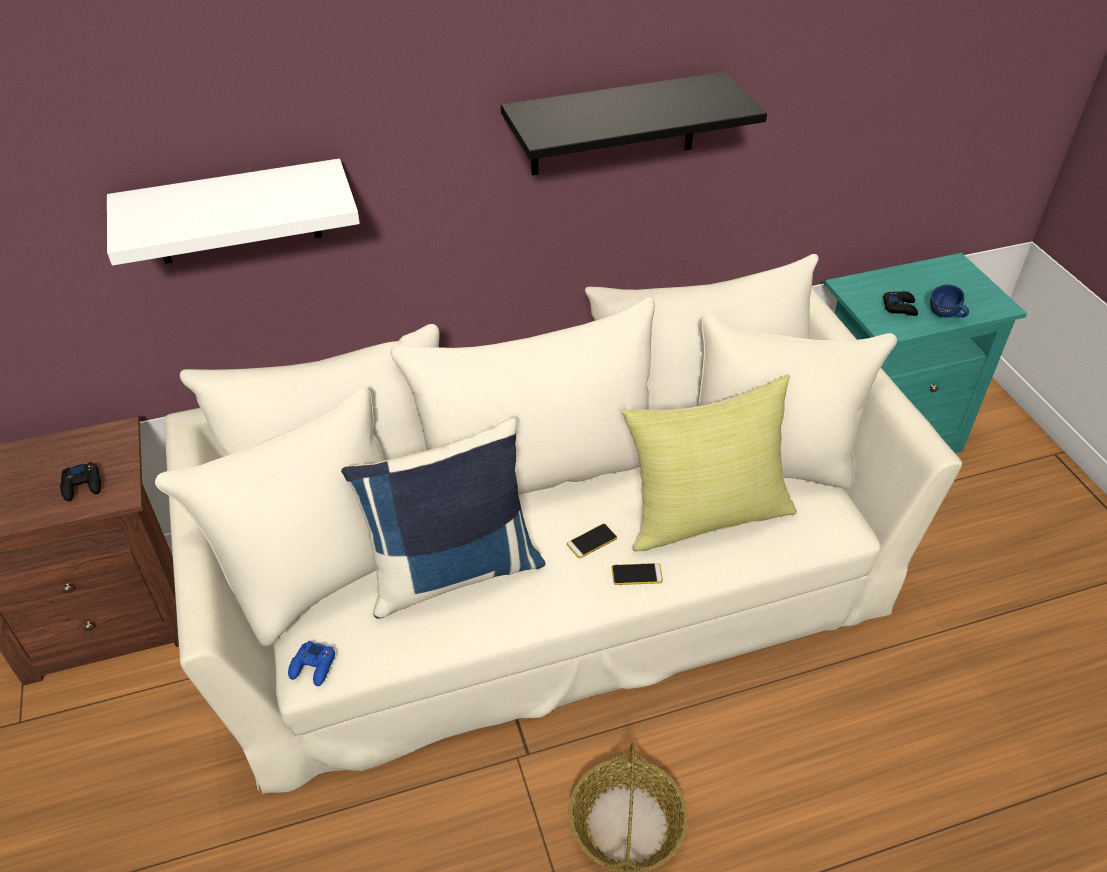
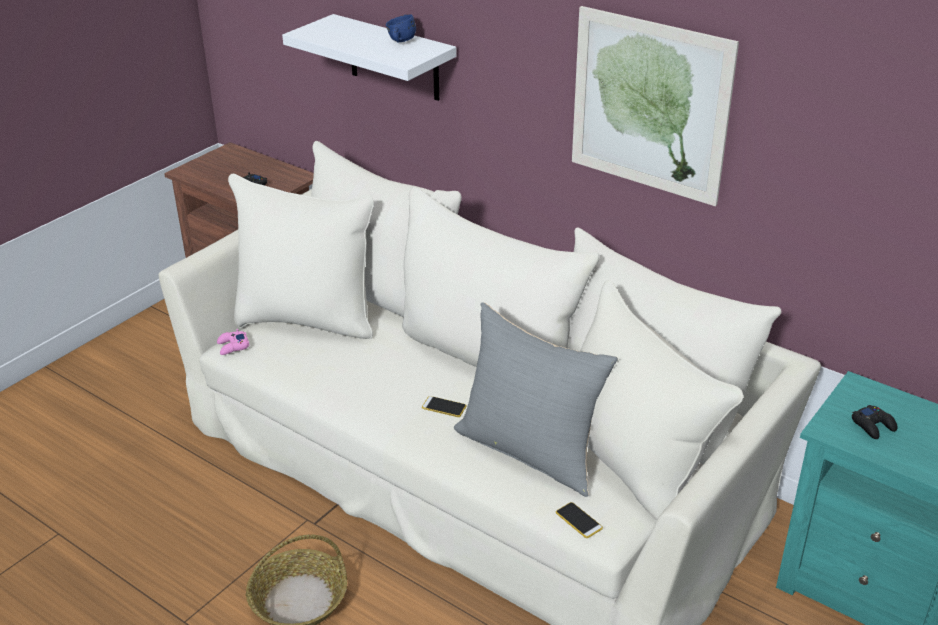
camera: 55 degrees right, 10 degrees down
(313, 667) = (233, 346): blue game controller -> pink game controller
(453, 570) = (356, 361): blue pillow -> none
(613, 125) = (649, 105): black shelf -> picture
(636, 574) = (434, 441): phone -> phone (578, 520)
(706, 515) = (531, 450): yellow pillow -> grey pillow
(945, 316) = (903, 458): blue mug -> blue mug (399, 42)

